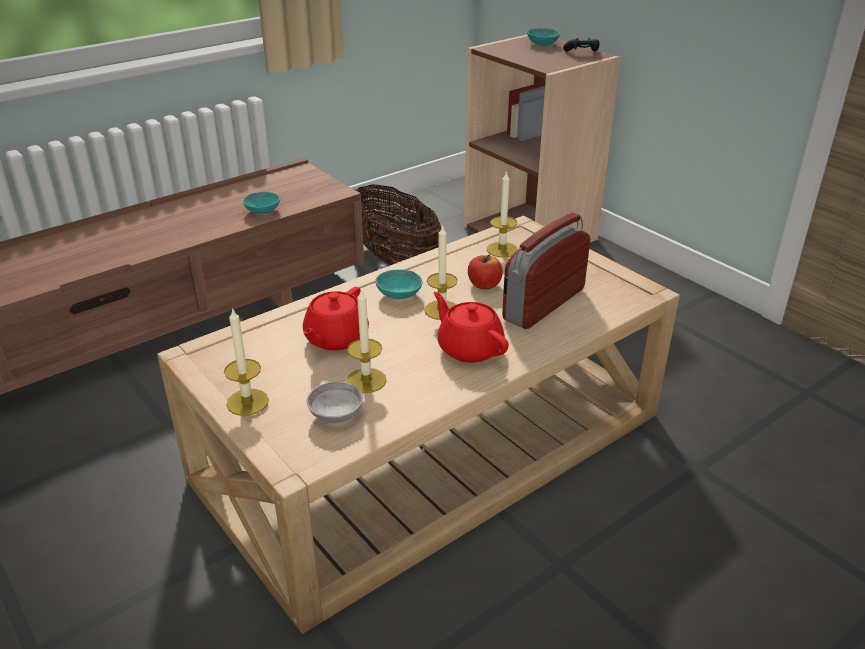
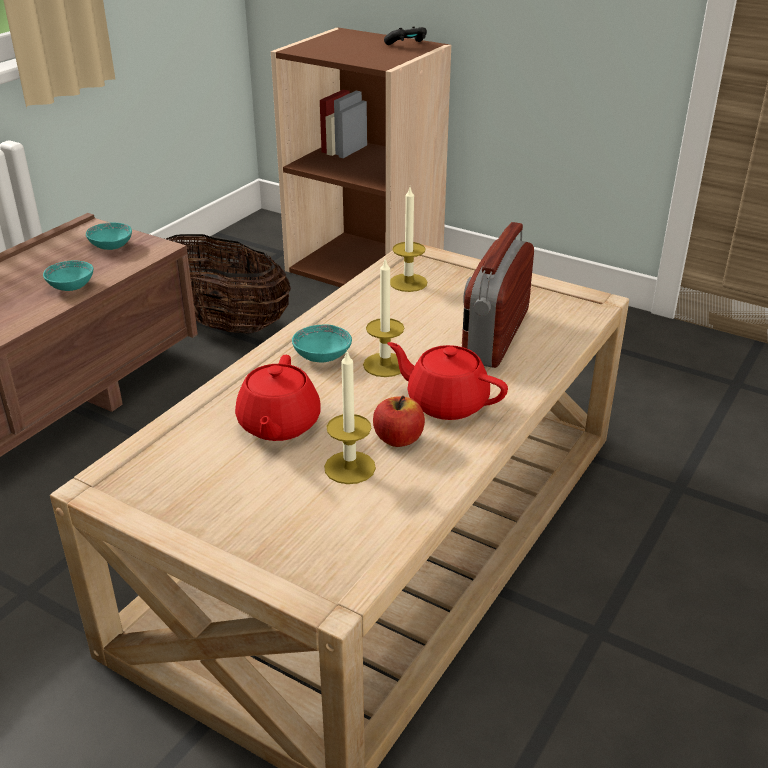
camera: 20 degrees left, 0 degrees up
(247, 402) = (217, 529): candle -> none
(336, 414) = (339, 517): grey bowl -> none
(484, 285) = (414, 326): apple -> apple (398, 439)
(542, 44) = (355, 40): turquoise bowl -> turquoise bowl (111, 246)

